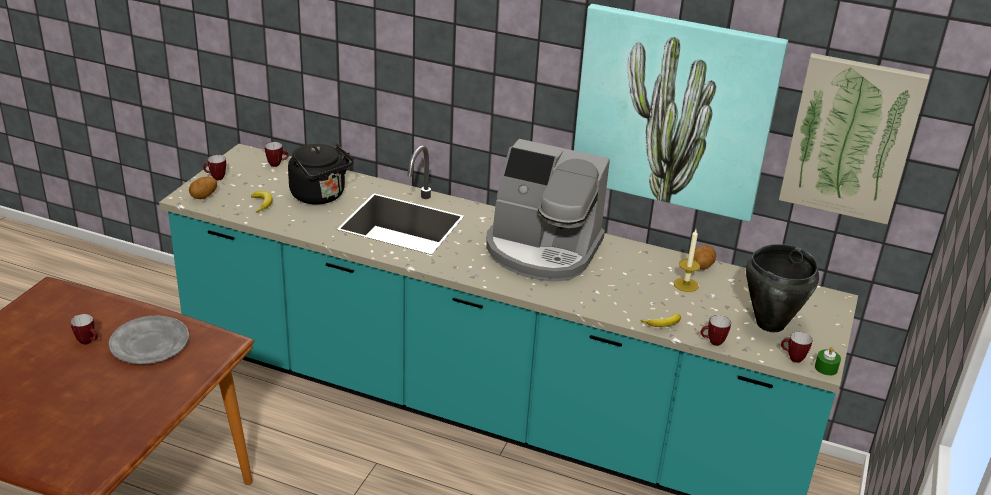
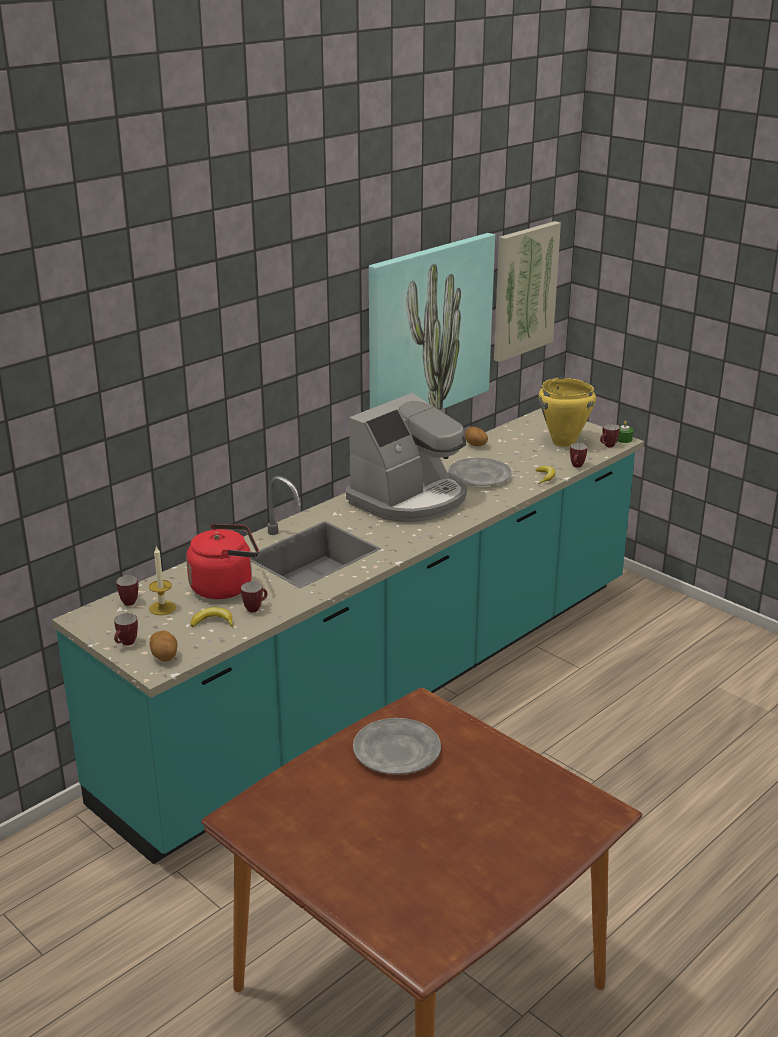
camera: 65 degrees left, 5 degrees down
(88, 342) = (369, 793): mug -> mug (255, 608)
(320, 196) = (225, 586): black kettle -> red kettle
(628, 281) = (479, 476): none -> grey plate
(686, 284) = (497, 457): candle -> candle (162, 608)
(769, 324) = (563, 442): black cooking pot -> yellow cooking pot

